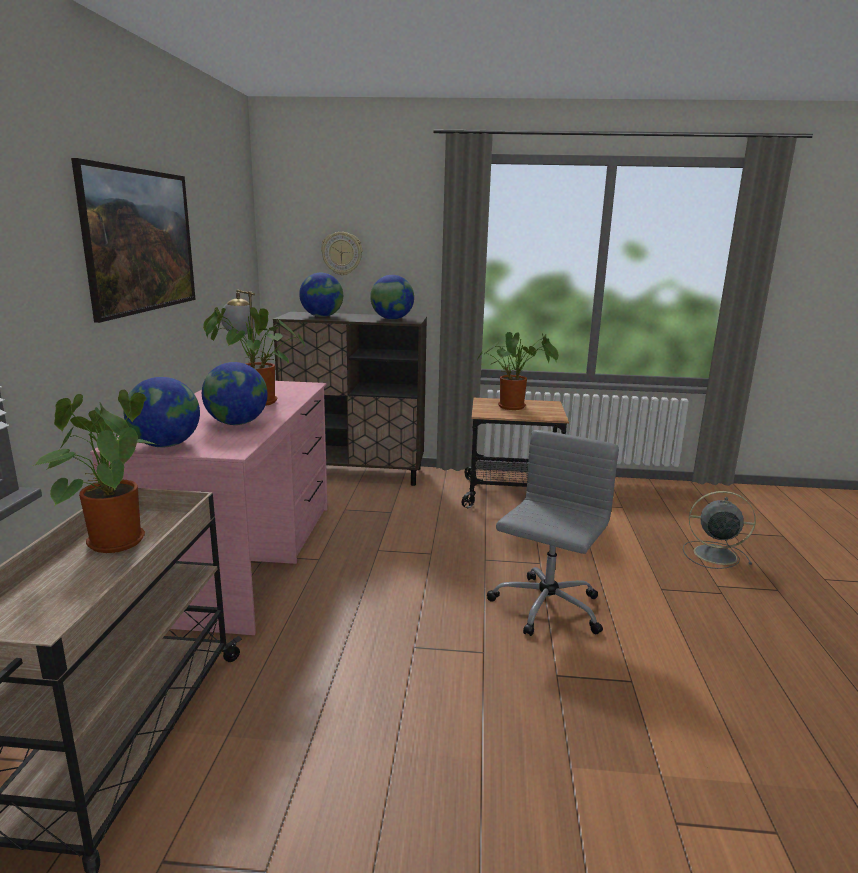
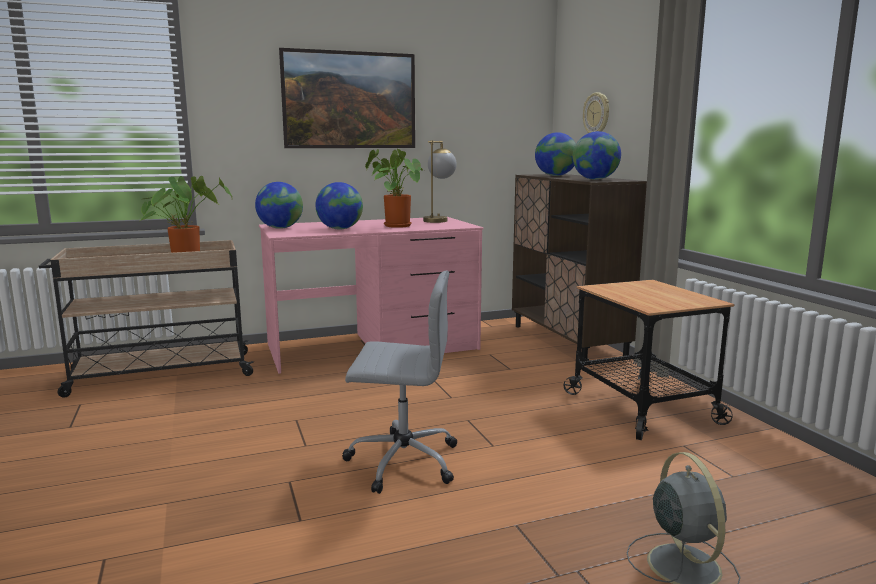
camera: 65 degrees right, 5 degrees down
(514, 407) = (654, 292): potted plant -> none

